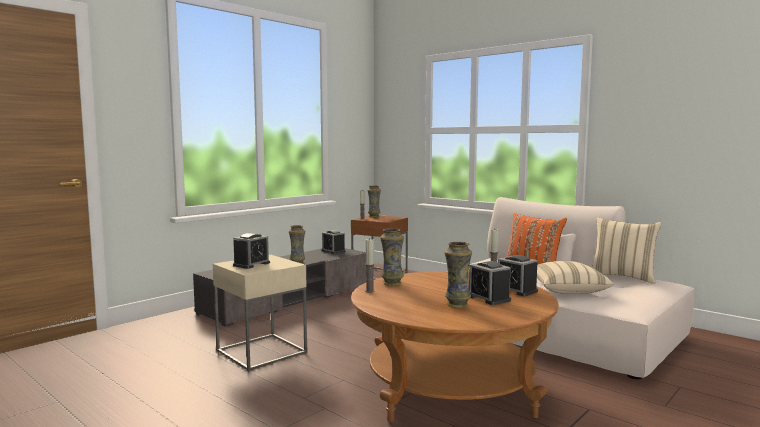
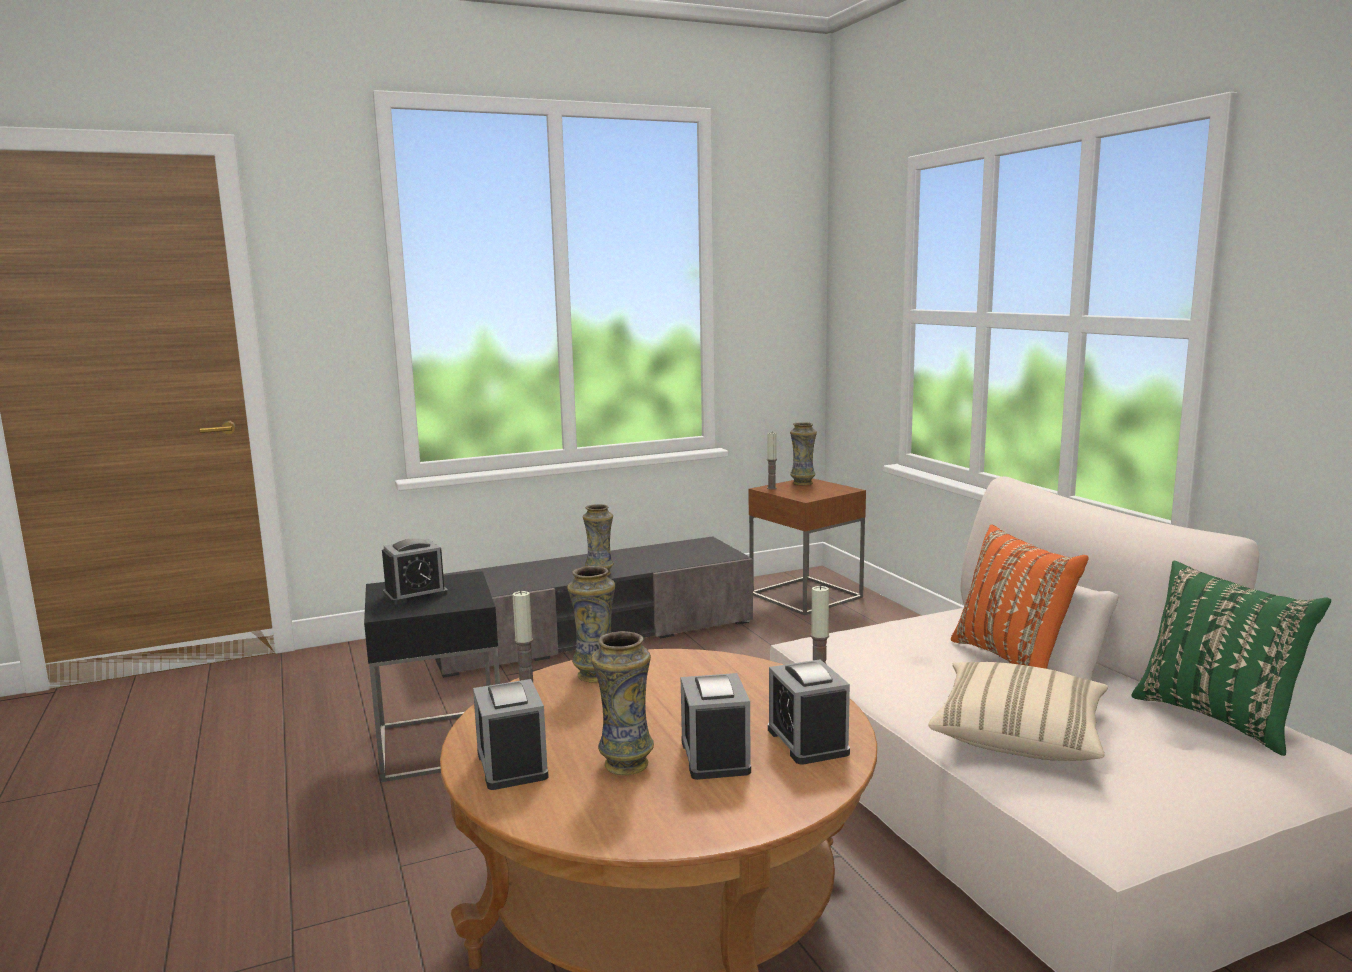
camera: 25 degrees right, 5 degrees up
(261, 351) = (440, 744): beige side table -> black side table
(333, 251) = (695, 549): alarm clock -> alarm clock (512, 764)
(623, 277) = (1218, 717): beige pillow -> green pillow

